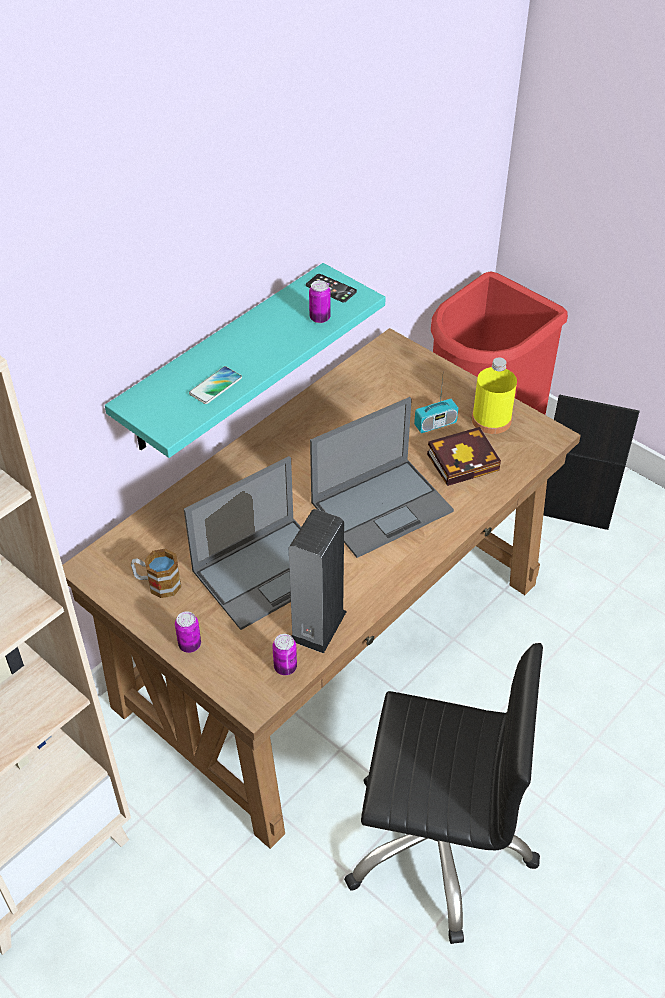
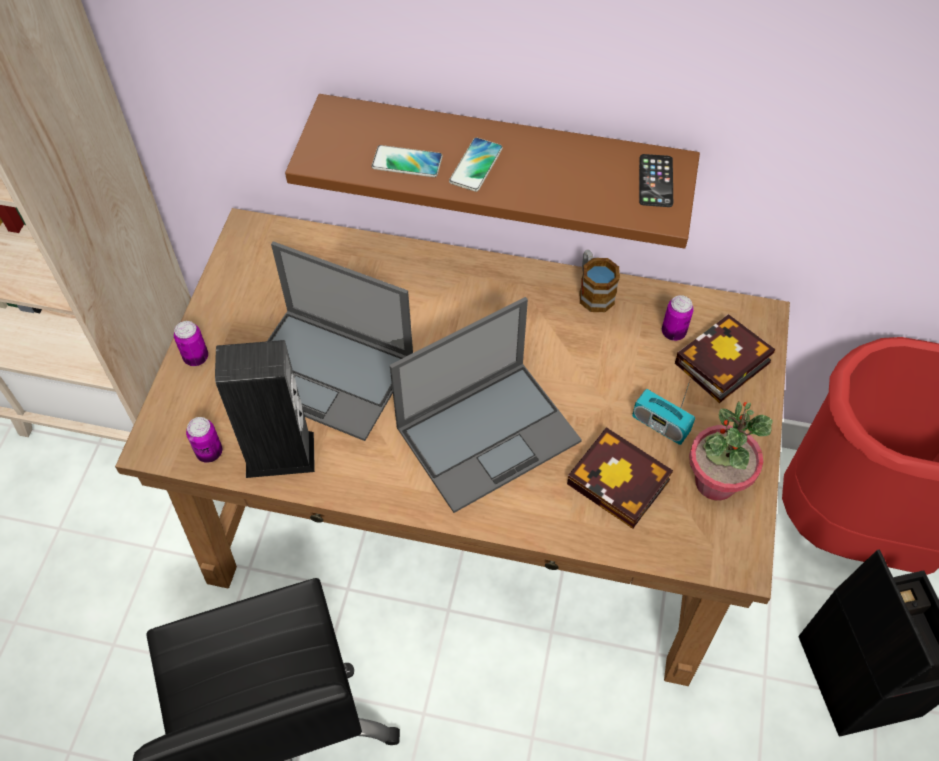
camera: 60 degrees right, 10 degrees up
(157, 584) = (258, 292): mug -> mug (593, 291)
(223, 359) = (503, 159): turquoise shelf -> brown shelf
(248, 356) = (476, 165): none -> phone
(320, 318) = (592, 196): can -> can (673, 332)
(383, 506) = (489, 433): laptop -> laptop turned 60 degrees counterclockwise
(413, 378) = (720, 366): none -> book
(491, 420) = (715, 481): yellow bottle -> potted plant

